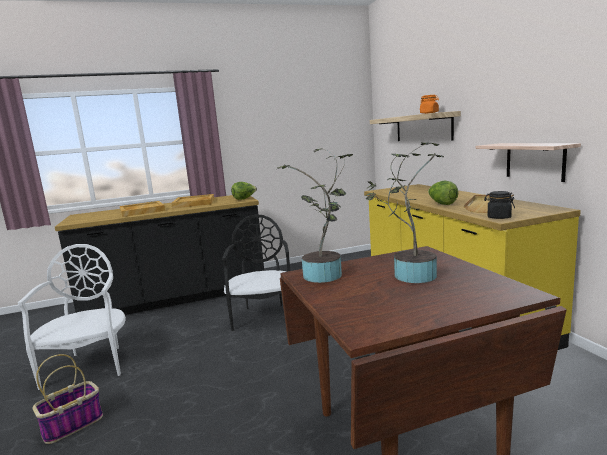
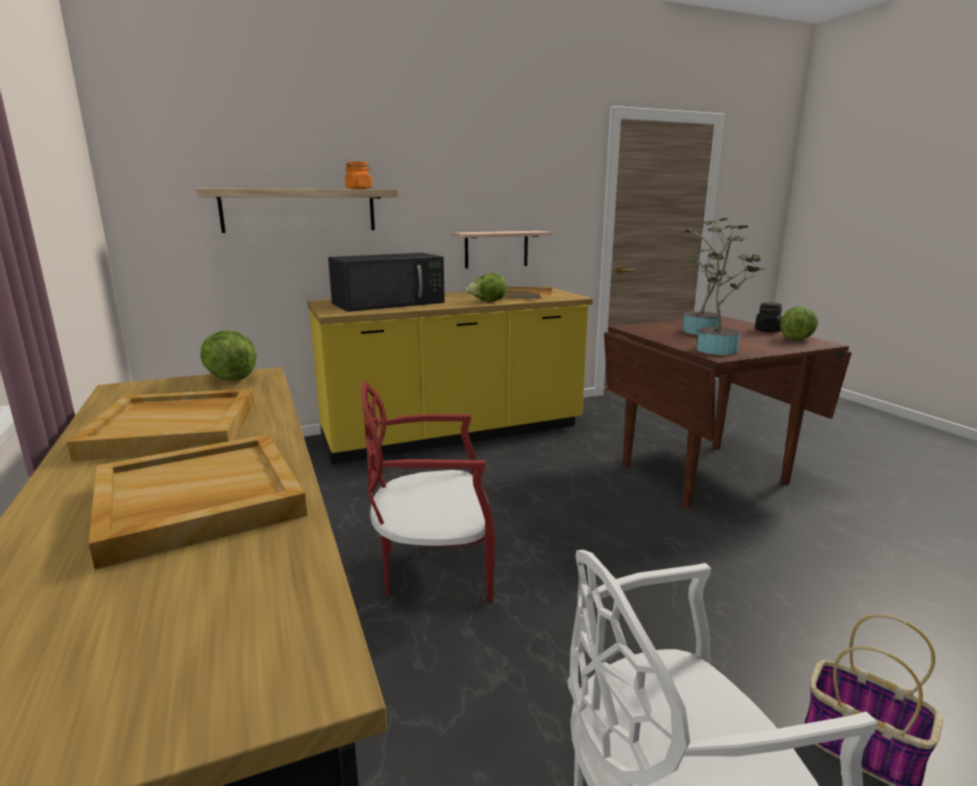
camera: 95 degrees left, 5 degrees up
(264, 316) = (433, 568): black chair -> red chair
(390, 321) = (796, 338): none -> lettuce
(419, 192) = (390, 303): none -> black microwave
(498, 217) = (568, 297): black jar -> black jar (767, 330)

